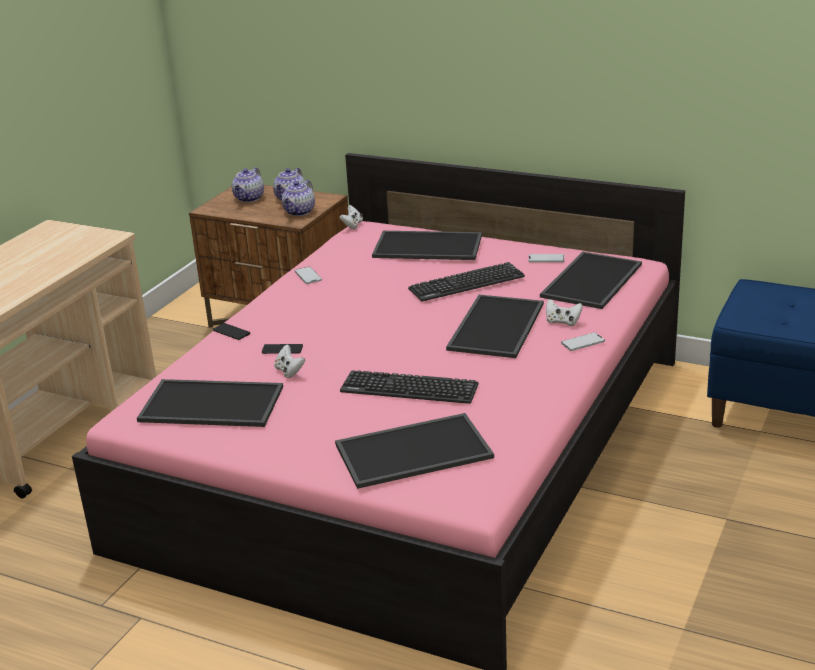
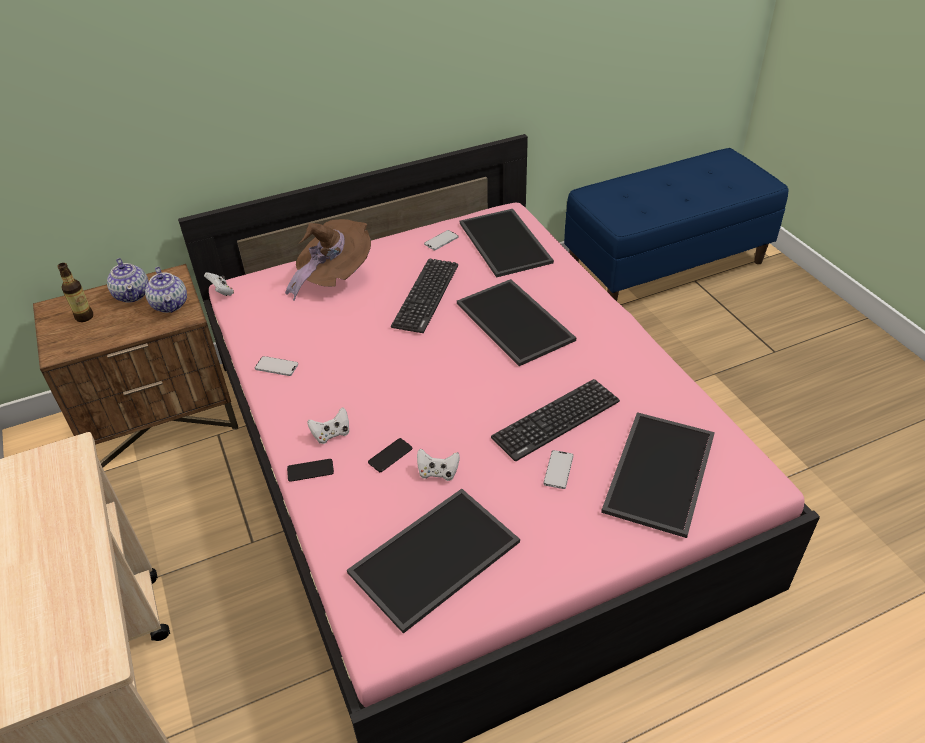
camera: 50 degrees left, 15 degrees up
(249, 198) = (84, 317): teapot -> bottle
(429, 246) = (334, 276): tray -> brown hat
(562, 322) = (548, 289): white game controller -> white game controller (331, 434)
(583, 342) = (592, 299): phone -> phone (558, 470)

